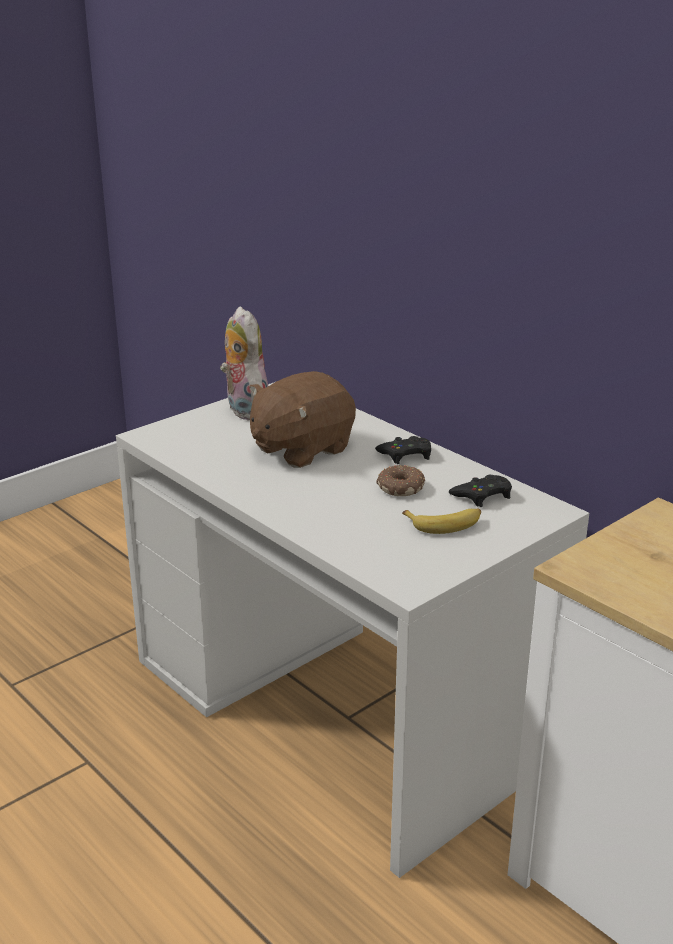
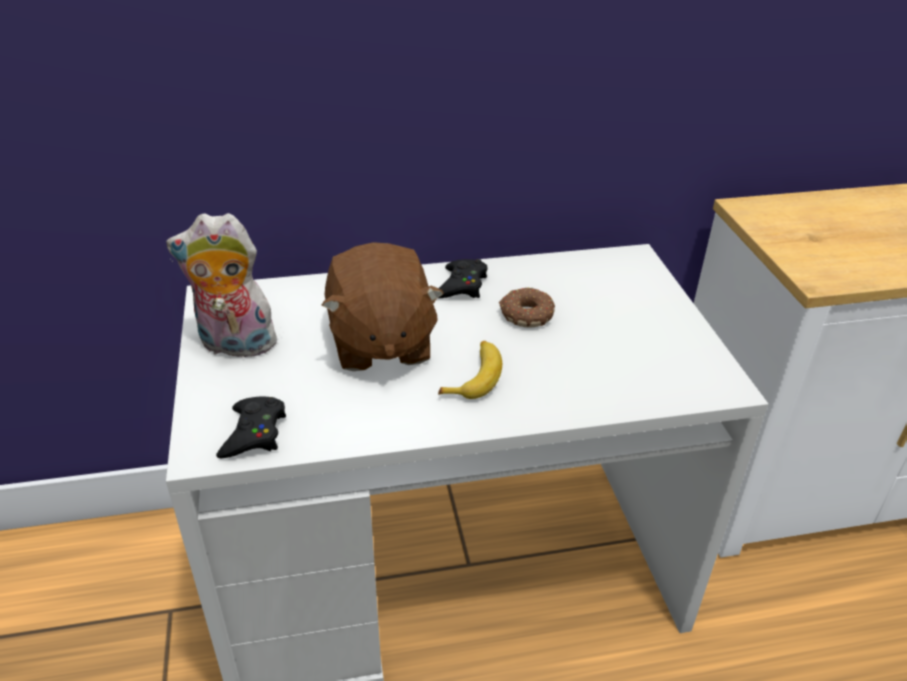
camera: 60 degrees left, 10 degrees up
(445, 524) = (619, 319): banana -> banana (474, 376)
(482, 495) = (580, 278): black game controller -> black game controller (254, 433)

